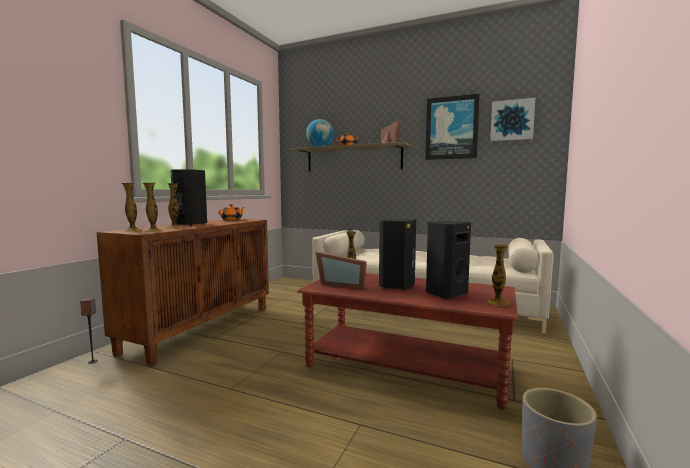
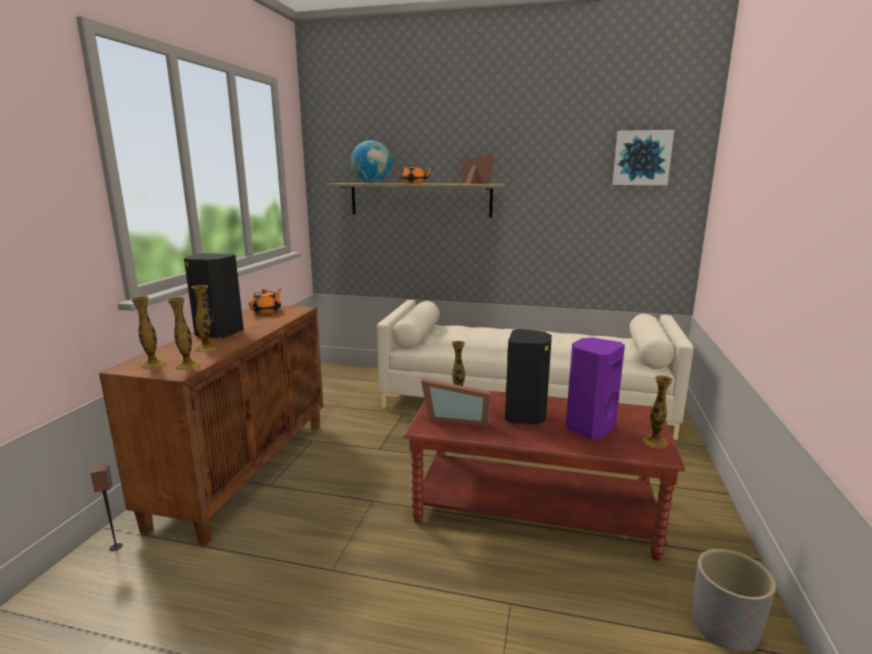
camera: 10 degrees left, 10 degrees up
(445, 293) = (588, 428): black speaker -> purple speaker
(451, 128) = (561, 163): picture -> none

